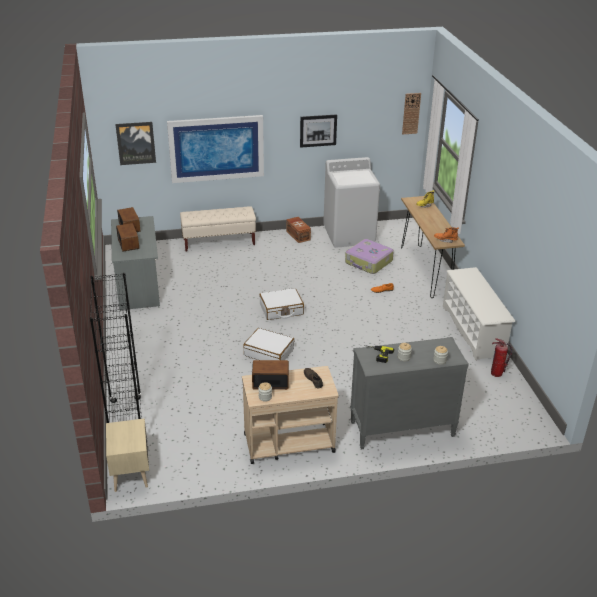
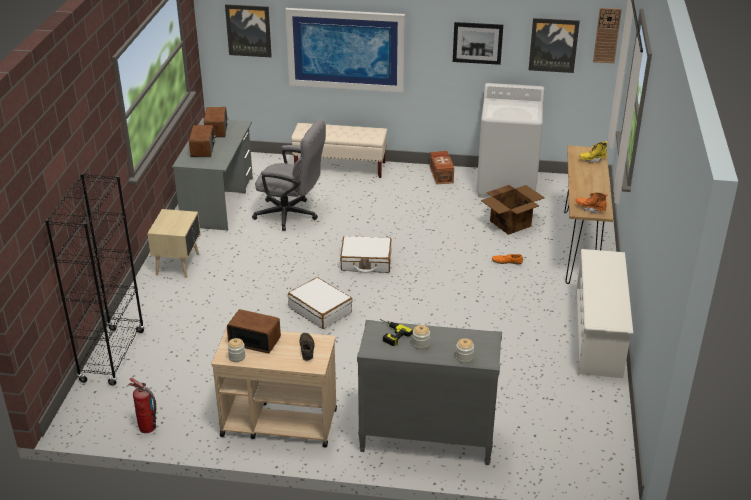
camera: 20 degrees right, 0 degrees up
(131, 473) = (85, 414): beige nightstand -> beige nightstand (179, 264)
(203, 285) = (292, 215): none -> grey office chair
(368, 262) = (511, 223): suitcase -> cardboard box
(373, 125) = (553, 45): none -> picture
(496, 373) = (596, 398): fire extinguisher -> fire extinguisher (147, 428)

